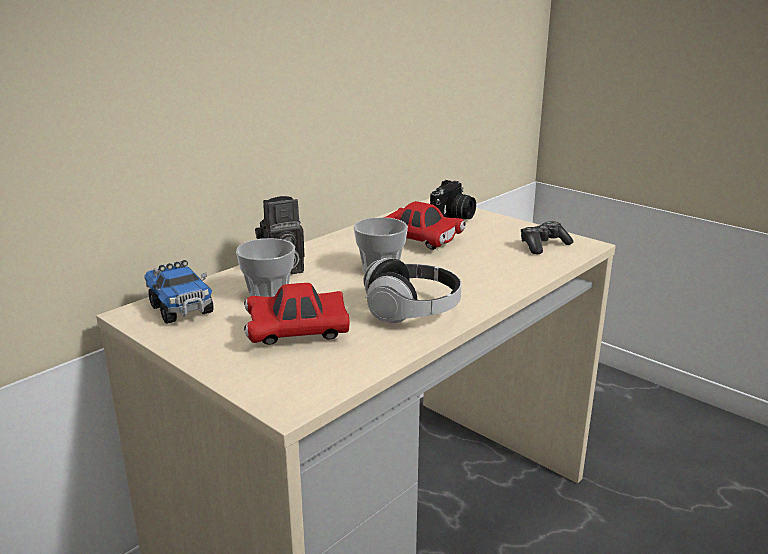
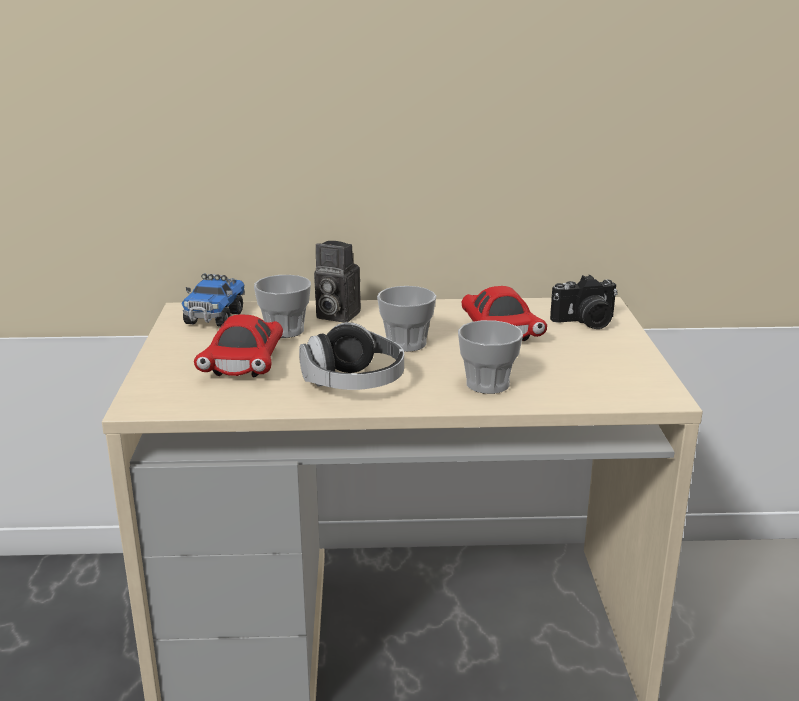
camera: 45 degrees right, 0 degrees up
(297, 333) = (244, 364): red toy car -> red toy car turned 120 degrees counterclockwise
(489, 275) = (487, 384): none -> cup
(543, 245) = (612, 380): game controller -> none

